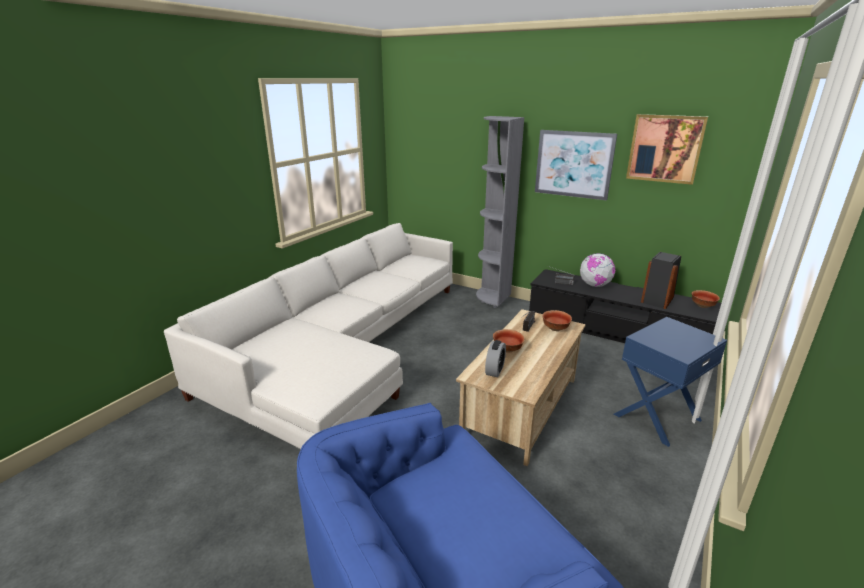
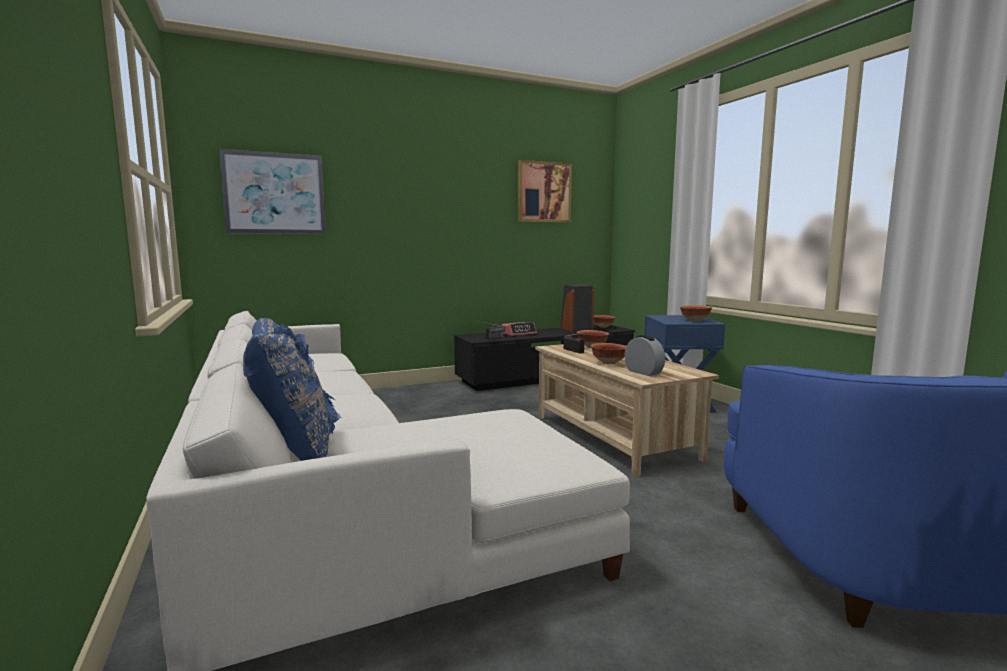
camera: 55 degrees left, 15 degrees down
(278, 325) = (297, 448): none -> blue pillow
(491, 301) = (402, 392): grey bookcase -> none
(573, 164) = (467, 211): picture -> picture (274, 193)
(595, 285) = (519, 333): globe -> alarm clock
(675, 346) = (694, 321): none -> bowl

